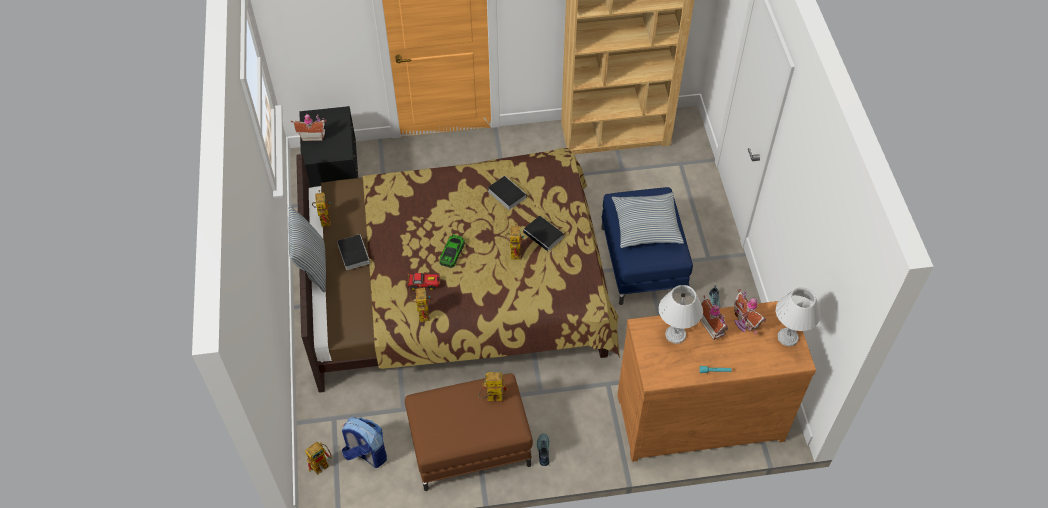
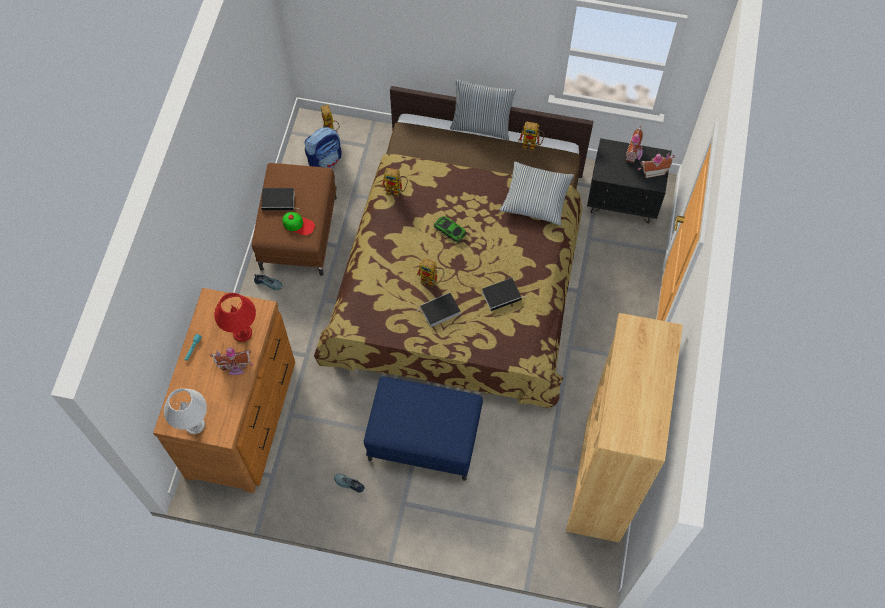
camera: 110 degrees right, 10 degrees up
(353, 253) = (481, 156): book -> book (279, 200)
(424, 284) = (425, 200): toy car -> none
(491, 398) = (298, 224): toy robot -> cap
(646, 225) = (423, 415): pillow -> pillow (536, 198)
(675, 335) = (242, 332): white table lamp -> red table lamp
(744, 322) = (227, 395): toy house -> toy house (652, 171)

